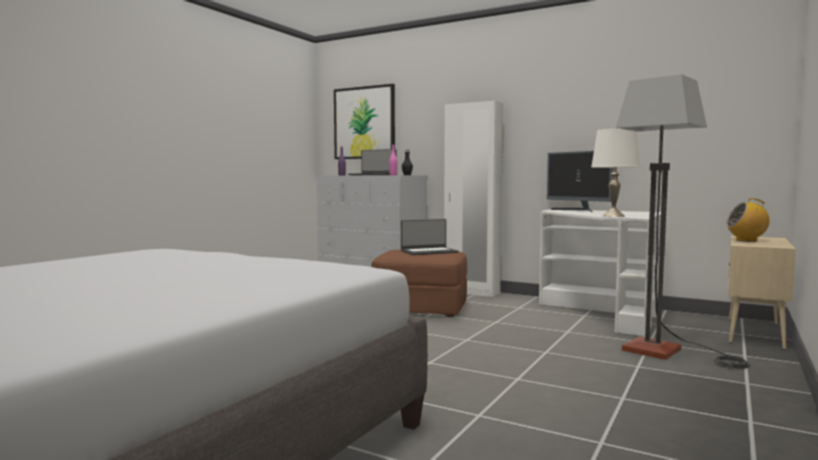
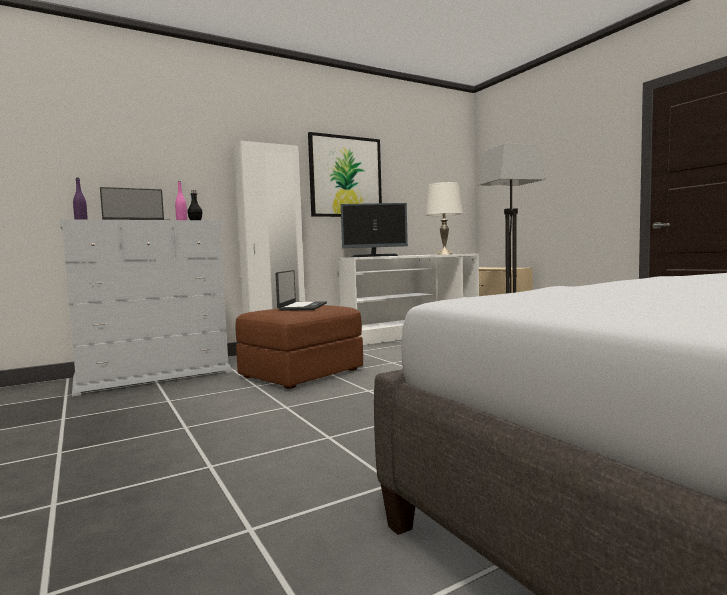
camera: 60 degrees left, 0 degrees up
(364, 123) = (86, 148): picture -> picture (345, 177)
(746, 240) = (486, 268): radio -> none

